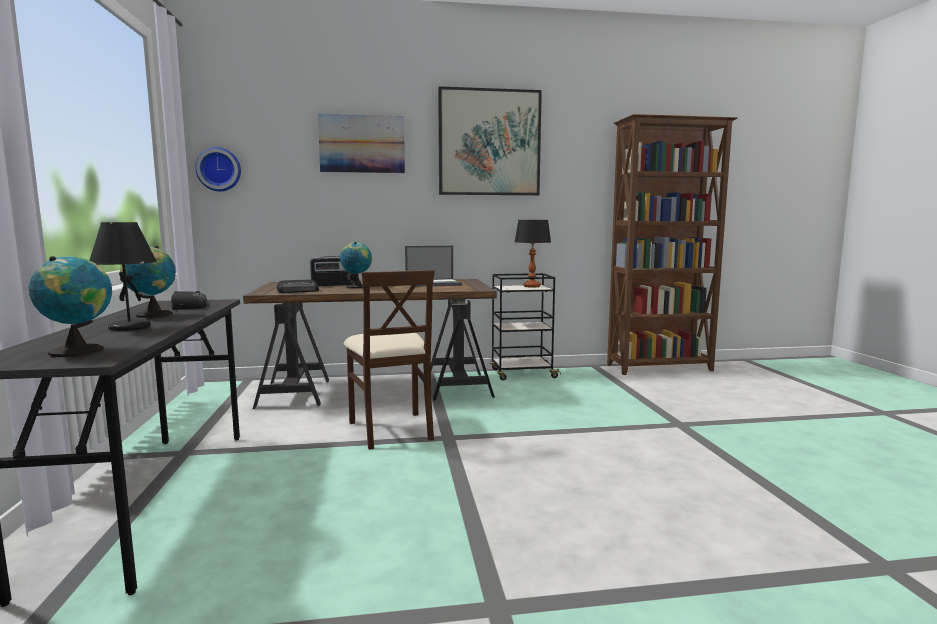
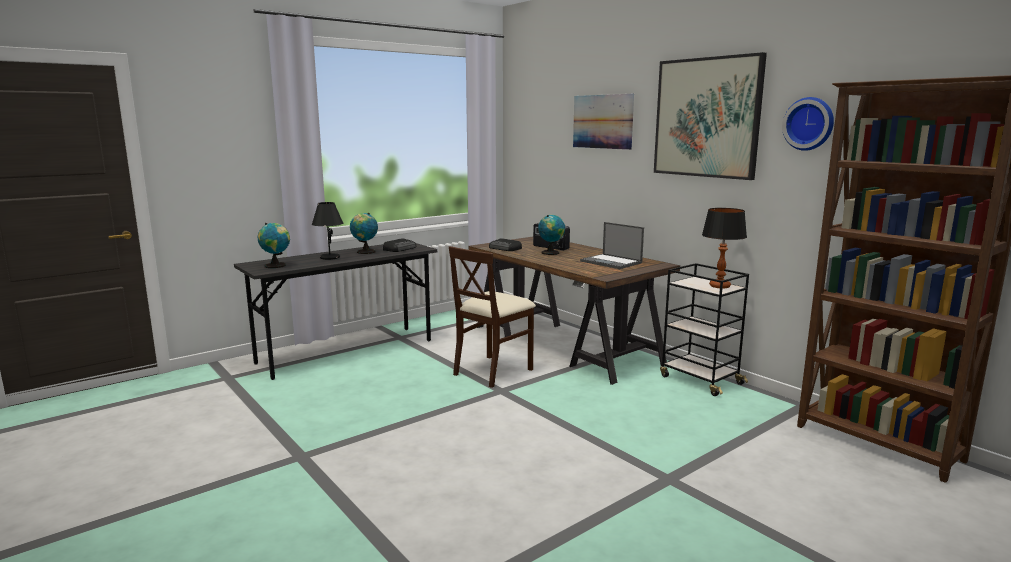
camera: 60 degrees right, 5 degrees up
(219, 169) = (520, 143): wall clock -> wall clock (809, 124)

